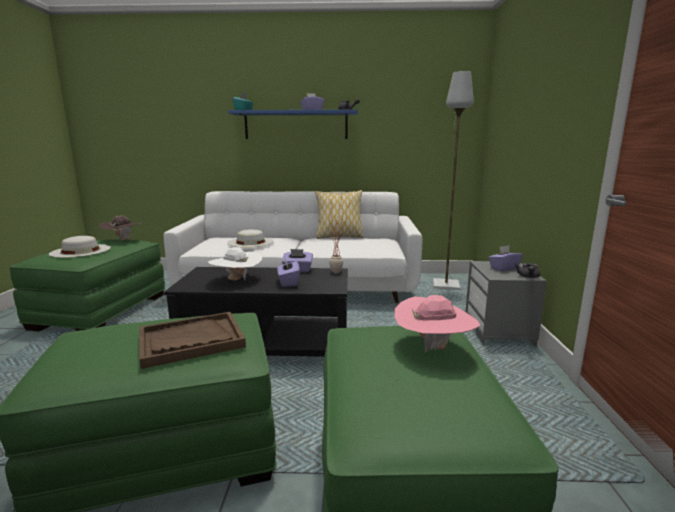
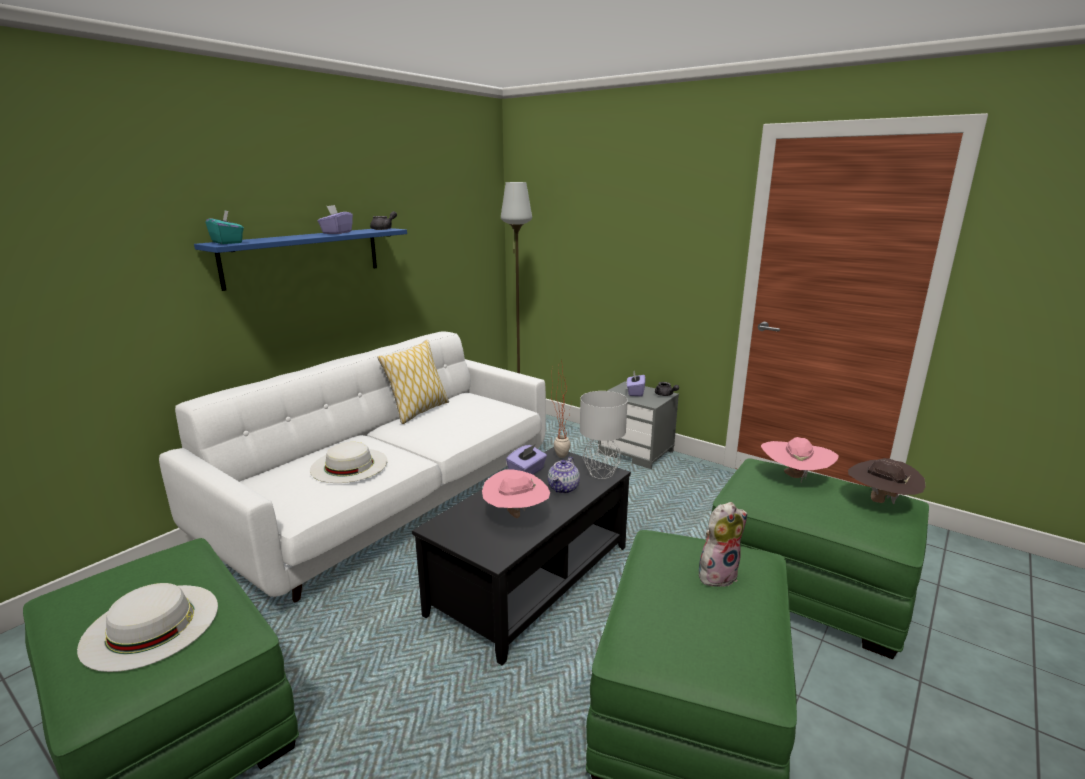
camera: 55 degrees left, 5 degrees up
(123, 240) = (142, 566): brown hat -> brown hat (880, 501)
(191, 341) = (717, 574): brown tray -> plush toy
(236, 280) = (516, 515): white hat -> pink hat
(288, 282) = (564, 488): purple tissue box -> teapot
(329, 286) = (601, 472): none -> grey table lamp

